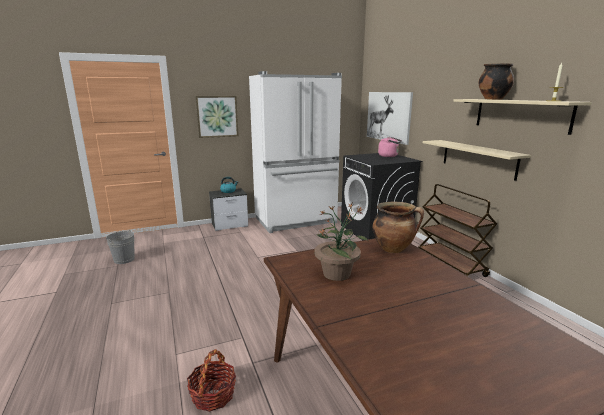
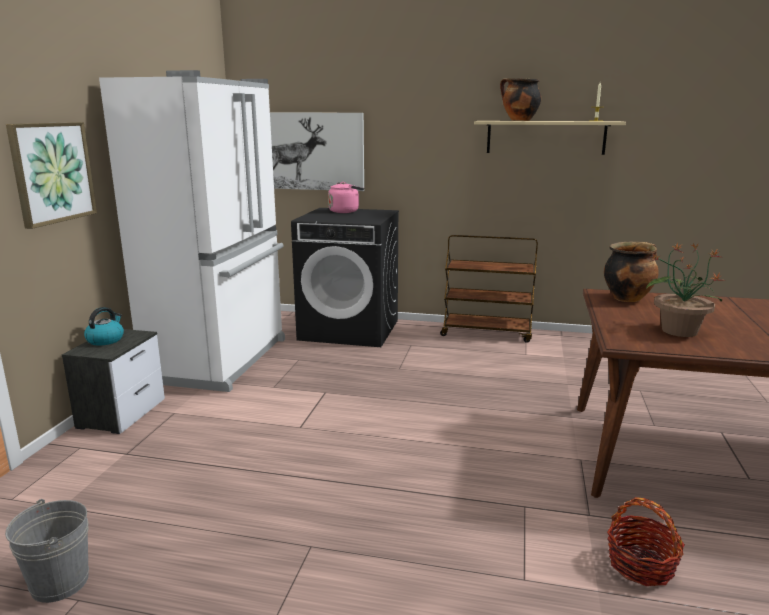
camera: 55 degrees left, 0 degrees up
(478, 158) = (493, 194): beige shelf -> none

